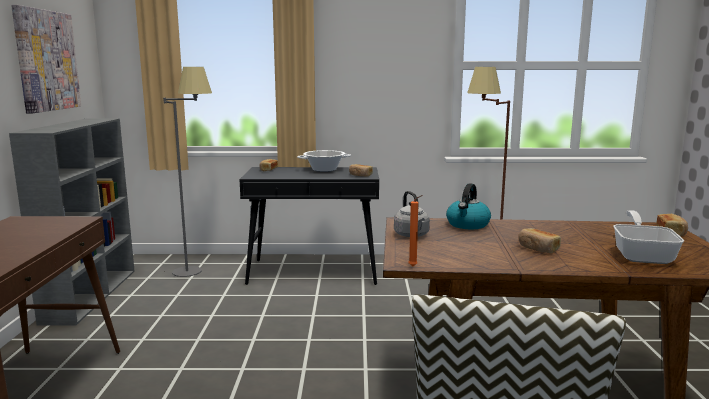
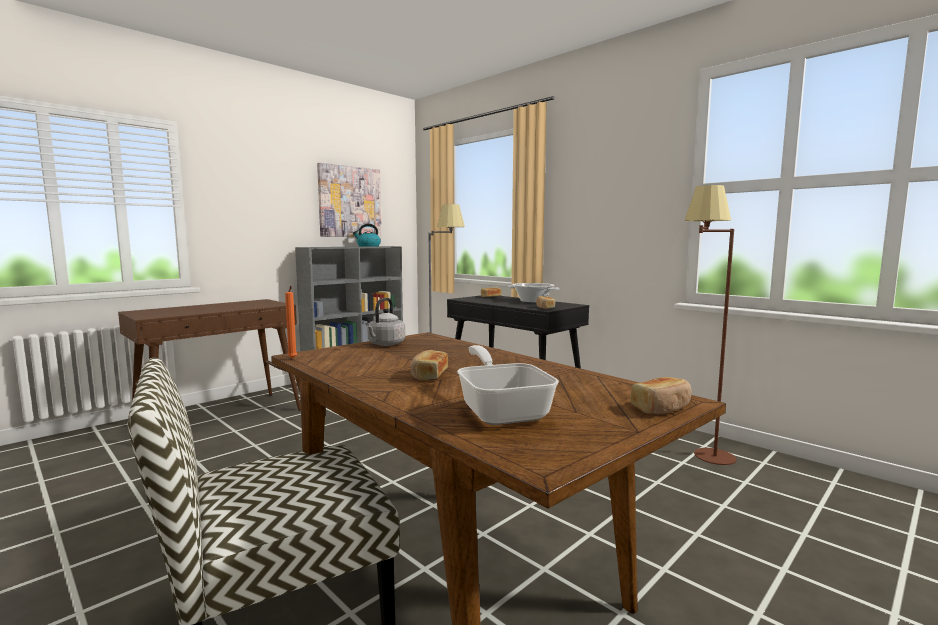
camera: 45 degrees right, 5 degrees down
(468, 225) = (459, 348): kettle -> kettle (368, 246)
(642, 255) = (502, 410): frying pan -> frying pan turned 75 degrees counterclockwise

